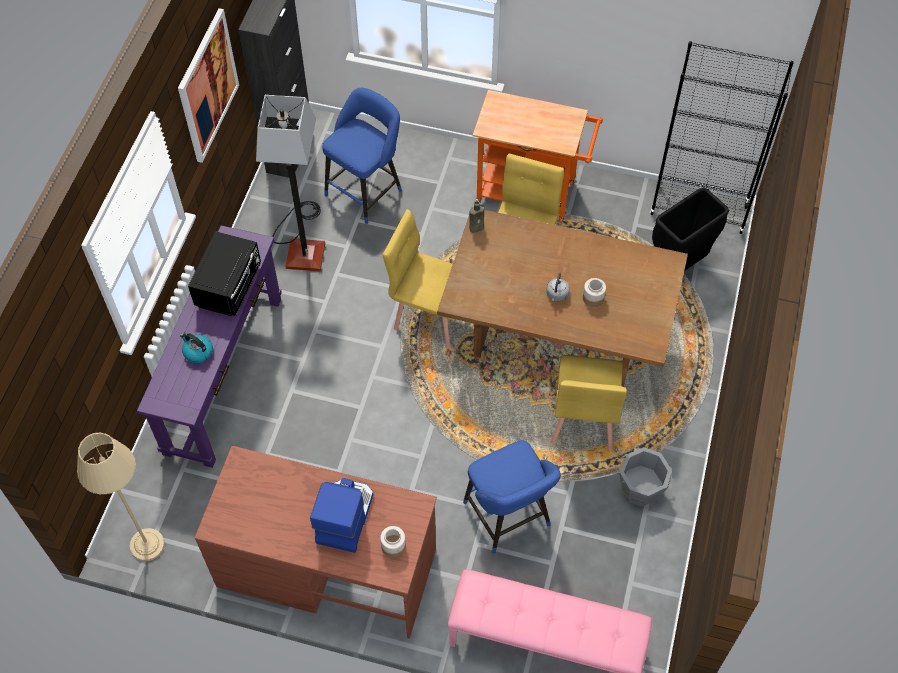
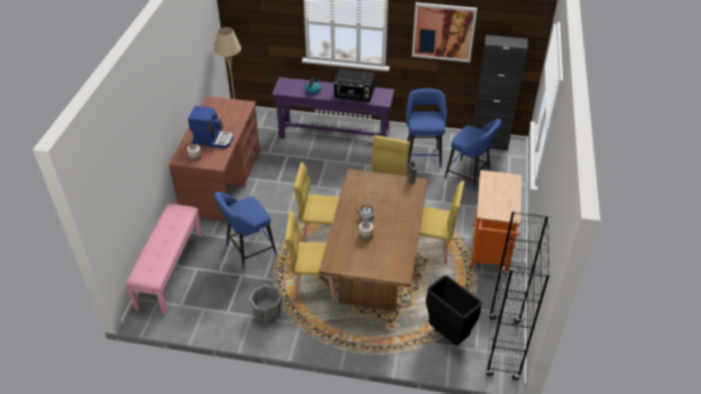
camera: 85 degrees right, 15 degrees down
(303, 245) = (423, 155): floor lamp -> blue stool
(478, 405) = (323, 234): none -> yellow chair

